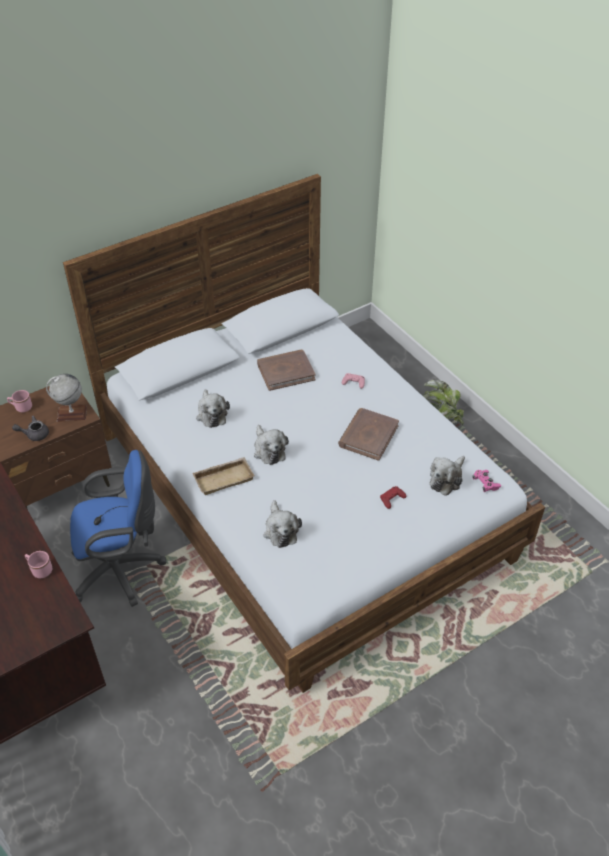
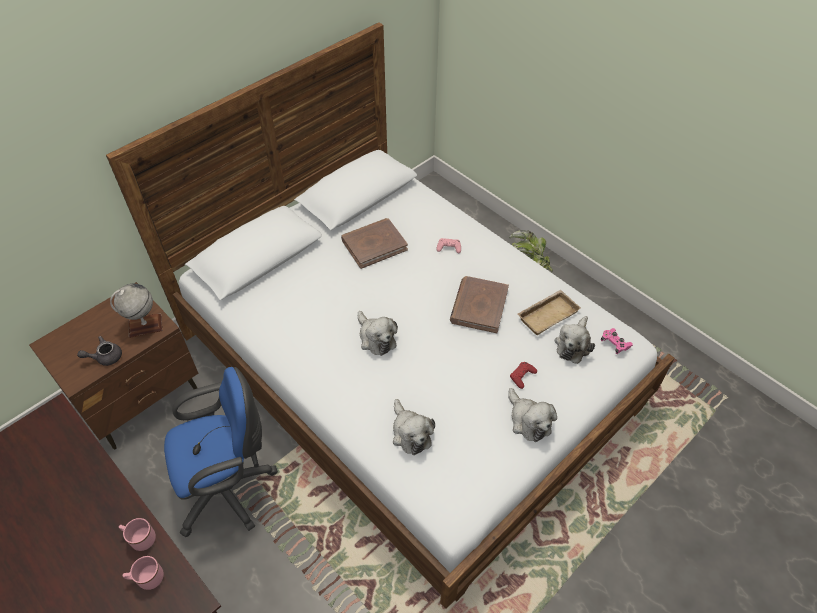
camera: 10 degrees left, 5 degrees up
(21, 407) = (84, 326): pink mug -> pink mug (147, 578)
(211, 414) = (304, 304): plush toy -> plush toy (528, 421)
(224, 478) = (333, 379): beige tray -> beige tray (547, 314)

